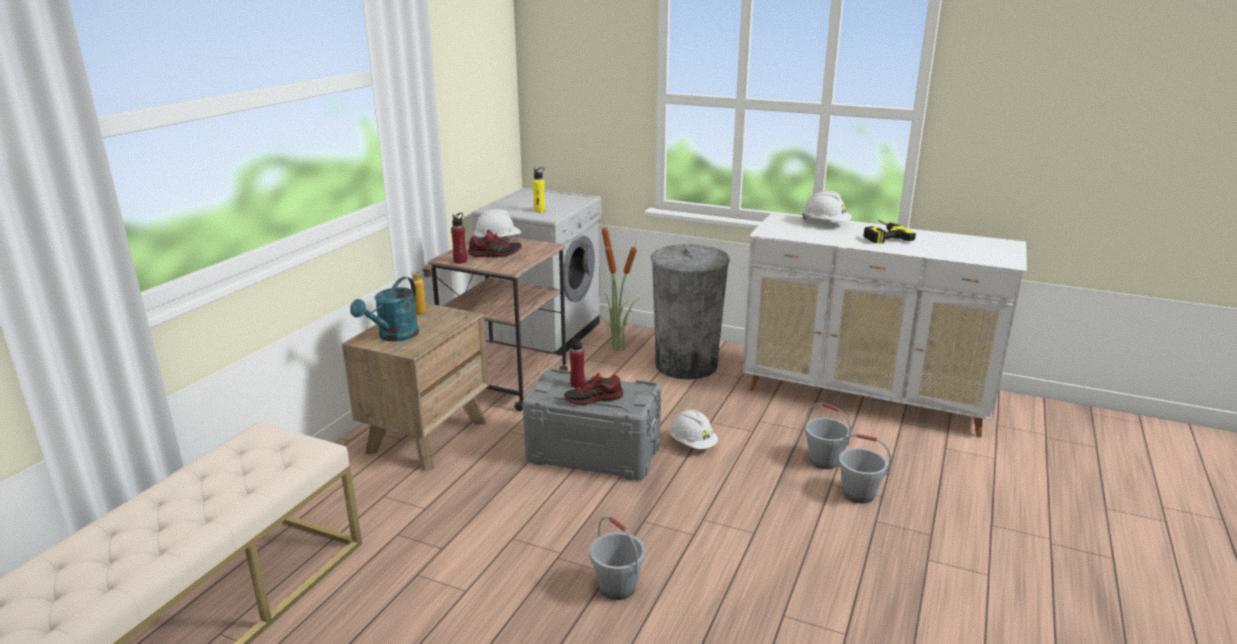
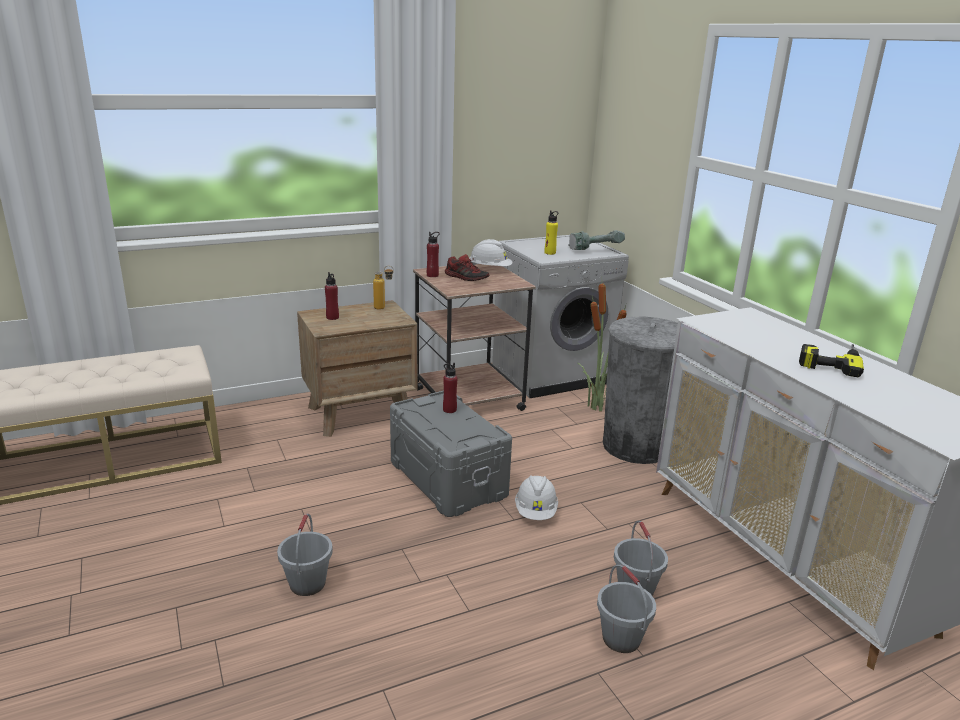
camera: 40 degrees right, 0 degrees up
(393, 336) = (332, 317): turquoise watering can -> red bottle
(567, 198) = (594, 250): none -> power drill
(594, 399) = (441, 425): shoe -> none
(825, 224) = (789, 332): white hard hat -> none

